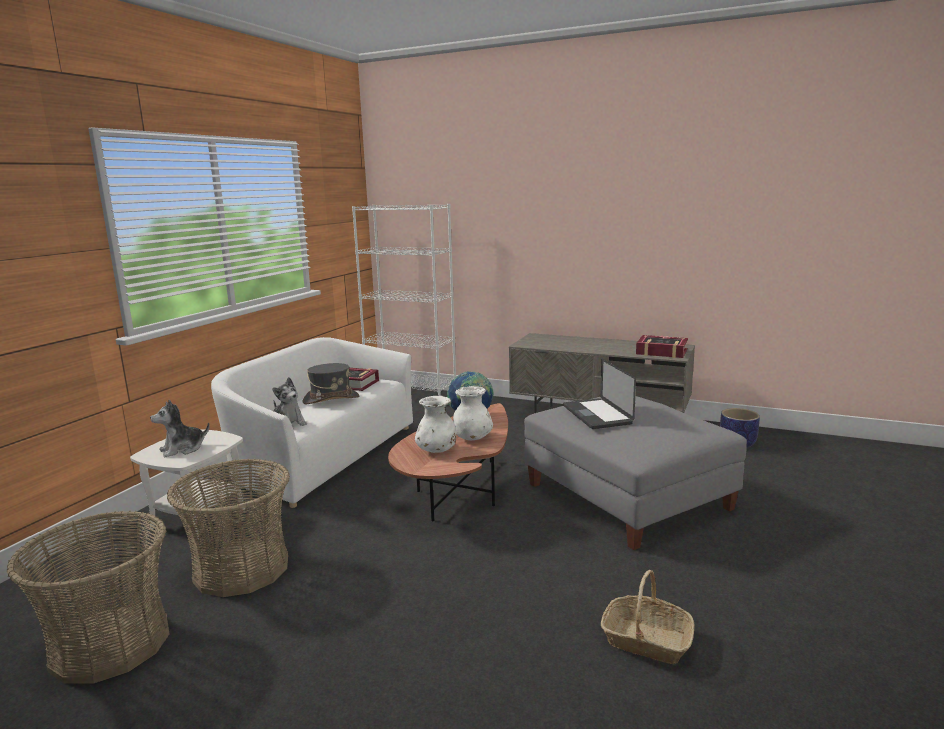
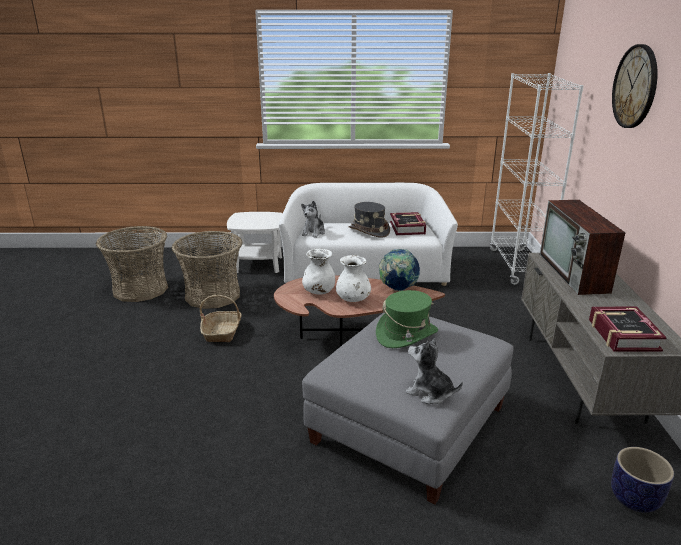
camera: 65 degrees right, 10 degrees up
(182, 449) = (251, 220): plush toy -> plush toy (430, 393)
(528, 191) = (635, 87): none -> wall clock
(560, 343) = (574, 273): none -> television
(597, 415) = (406, 334): laptop -> green hat
(646, 640) = (185, 465): basket -> basket (222, 332)

